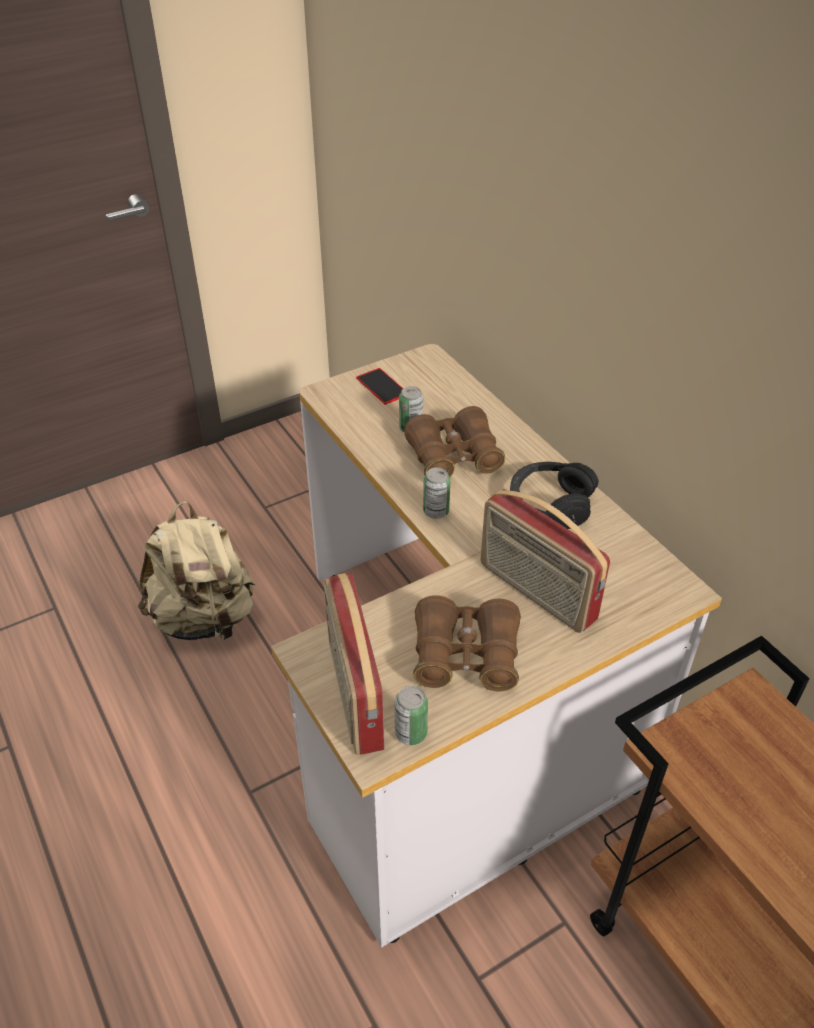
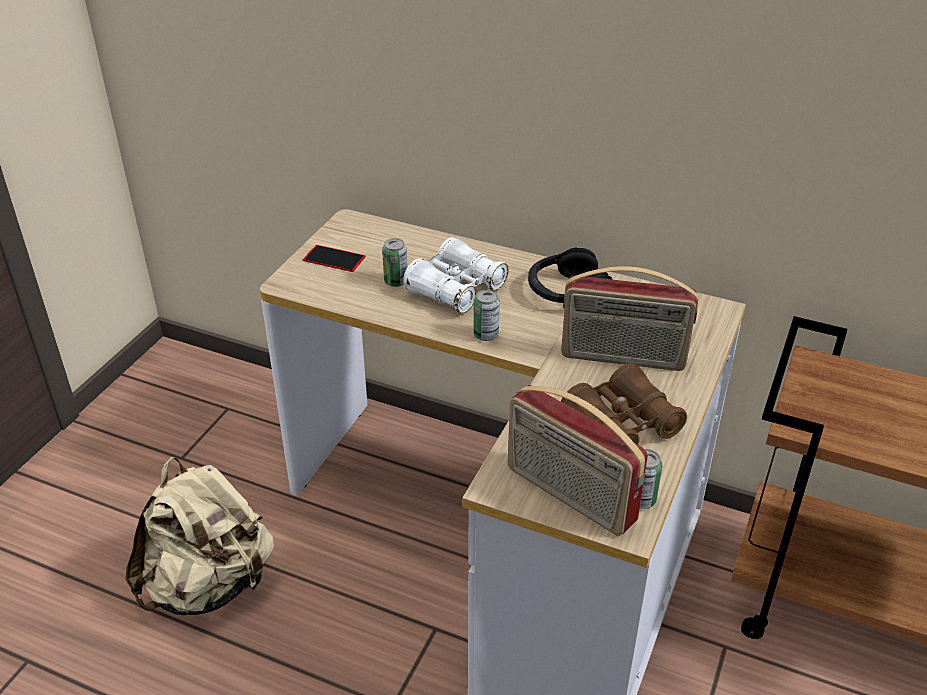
camera: 35 degrees left, 5 degrees down
(454, 457) = (456, 289): brown binoculars -> white binoculars

